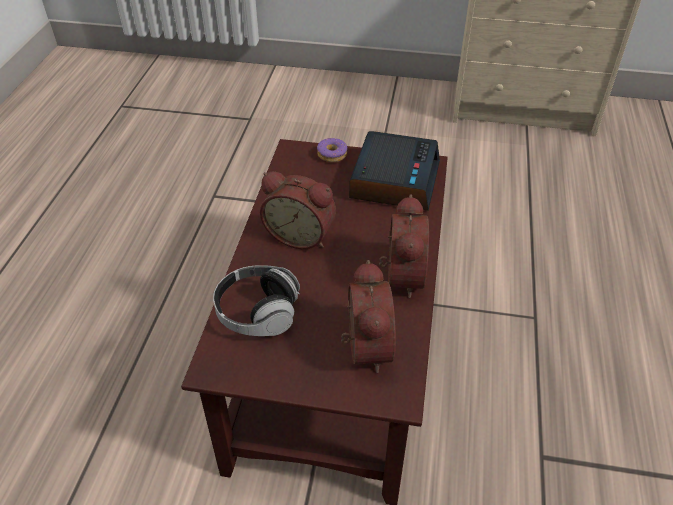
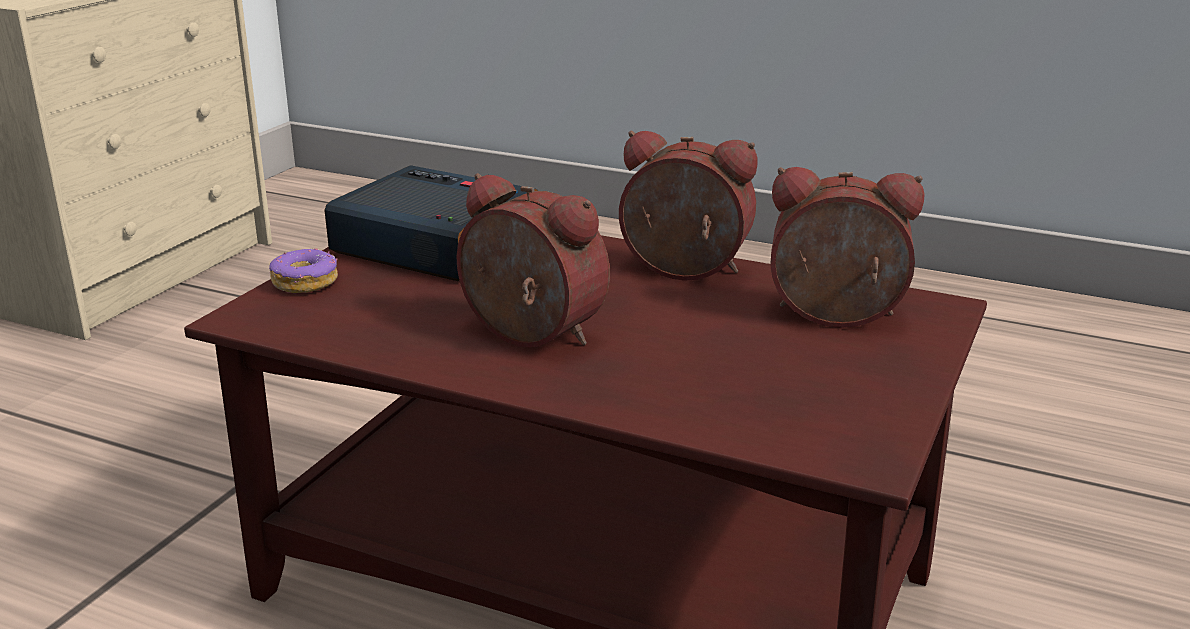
camera: 75 degrees left, 20 degrees down
(258, 312) = (728, 398): headphones -> none
(301, 234) = (528, 336): alarm clock -> alarm clock turned 90 degrees counterclockwise

